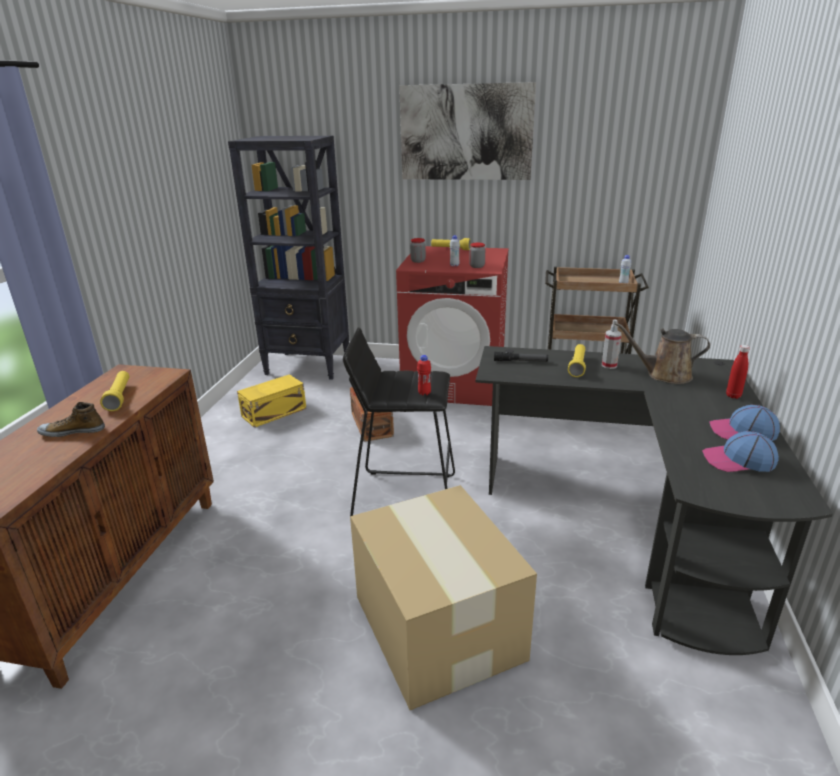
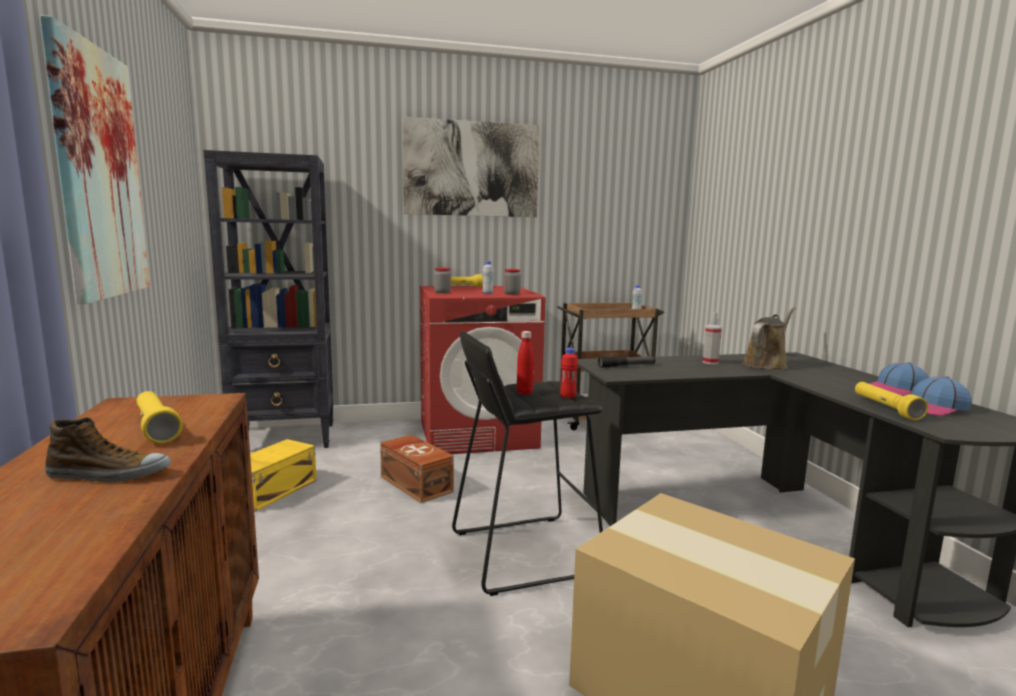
camera: 25 degrees left, 15 degrees down
(73, 431) = (108, 474): shoe -> shoe turned 150 degrees counterclockwise
(127, 197) = (99, 174): none -> picture
(577, 366) = (684, 365): yellow flashlight -> yellow flashlight (885, 408)
(664, 375) = (766, 364): brown watering can -> brown watering can turned 150 degrees clockwise
(733, 396) = (842, 371): red bottle -> red bottle (524, 392)

